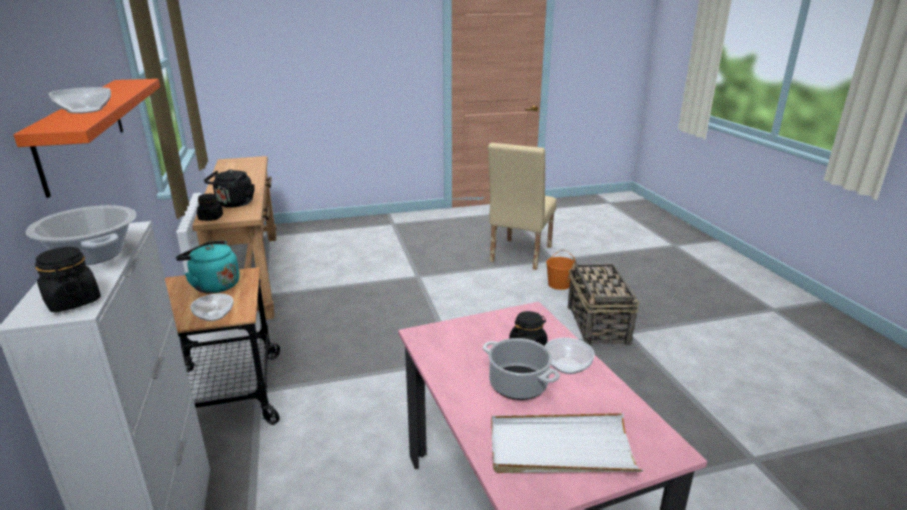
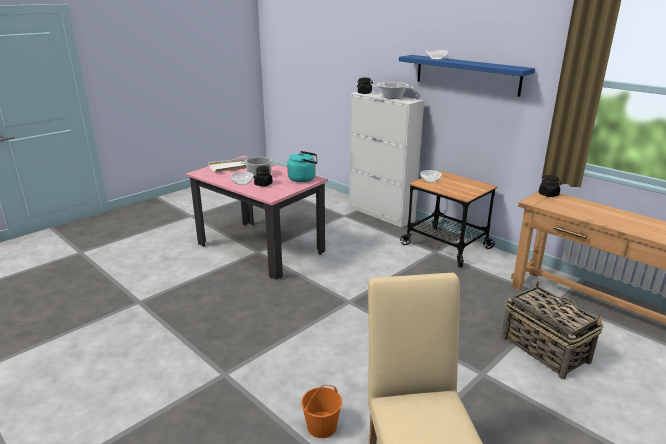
camera: 150 degrees right, 0 degrees up
(83, 130) = (466, 74): orange shelf -> blue shelf
(213, 285) = (463, 188): turquoise kettle -> turquoise kettle (304, 179)
(234, 204) = (571, 207): black kettle -> none
(597, 325) = (255, 373): basket -> basket (543, 349)

